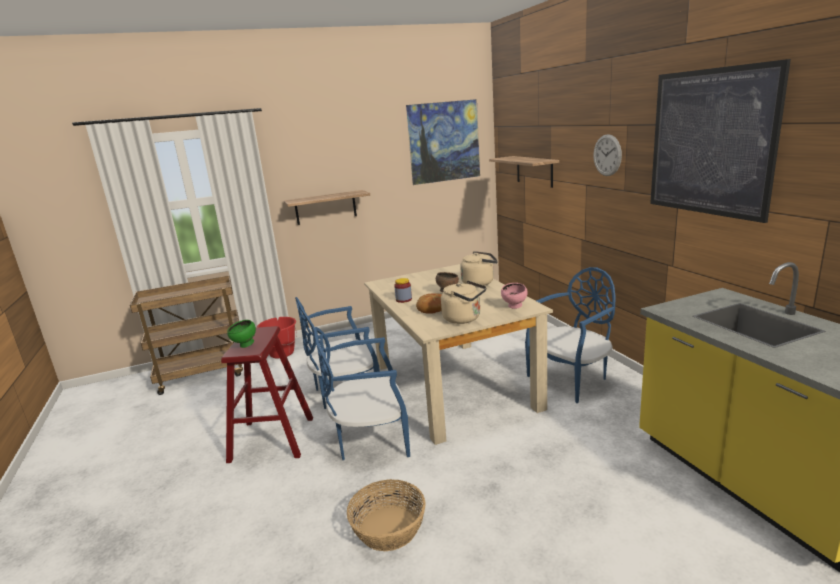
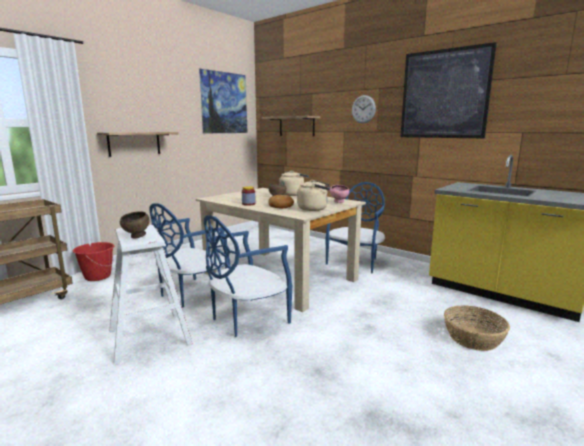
camera: 30 degrees left, 5 degrees down
(245, 346) = (137, 237): green bowl -> brown bowl
(272, 439) = (149, 337): red stool -> white stool
(389, 528) = (322, 370): basket -> basket (473, 338)

